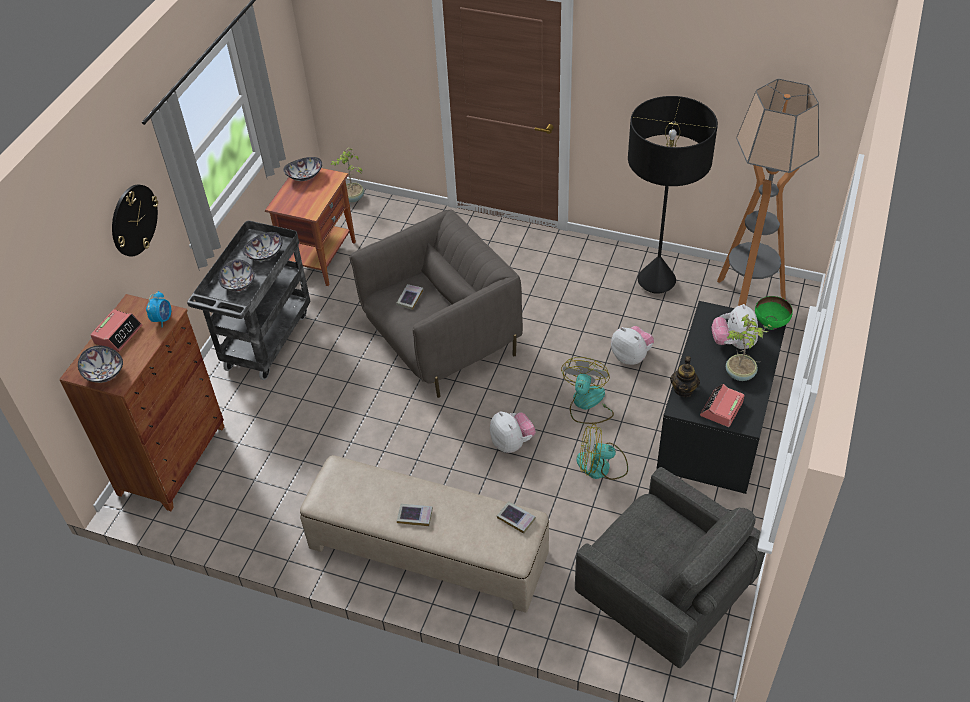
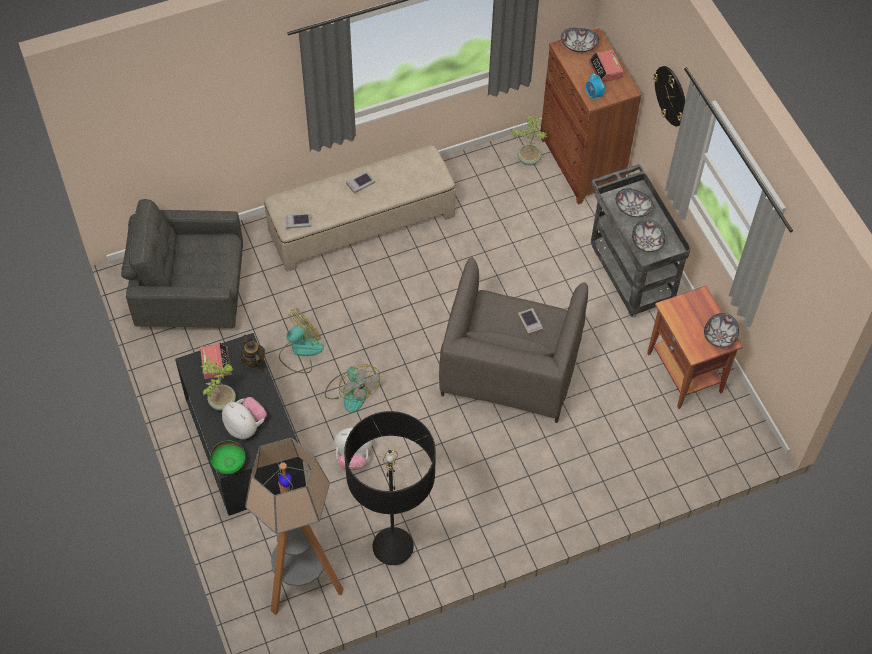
camera: 135 degrees right, 10 degrees up
(353, 198) = (737, 451): potted plant -> potted plant (528, 159)
(512, 443) = (376, 325): plush toy -> none

